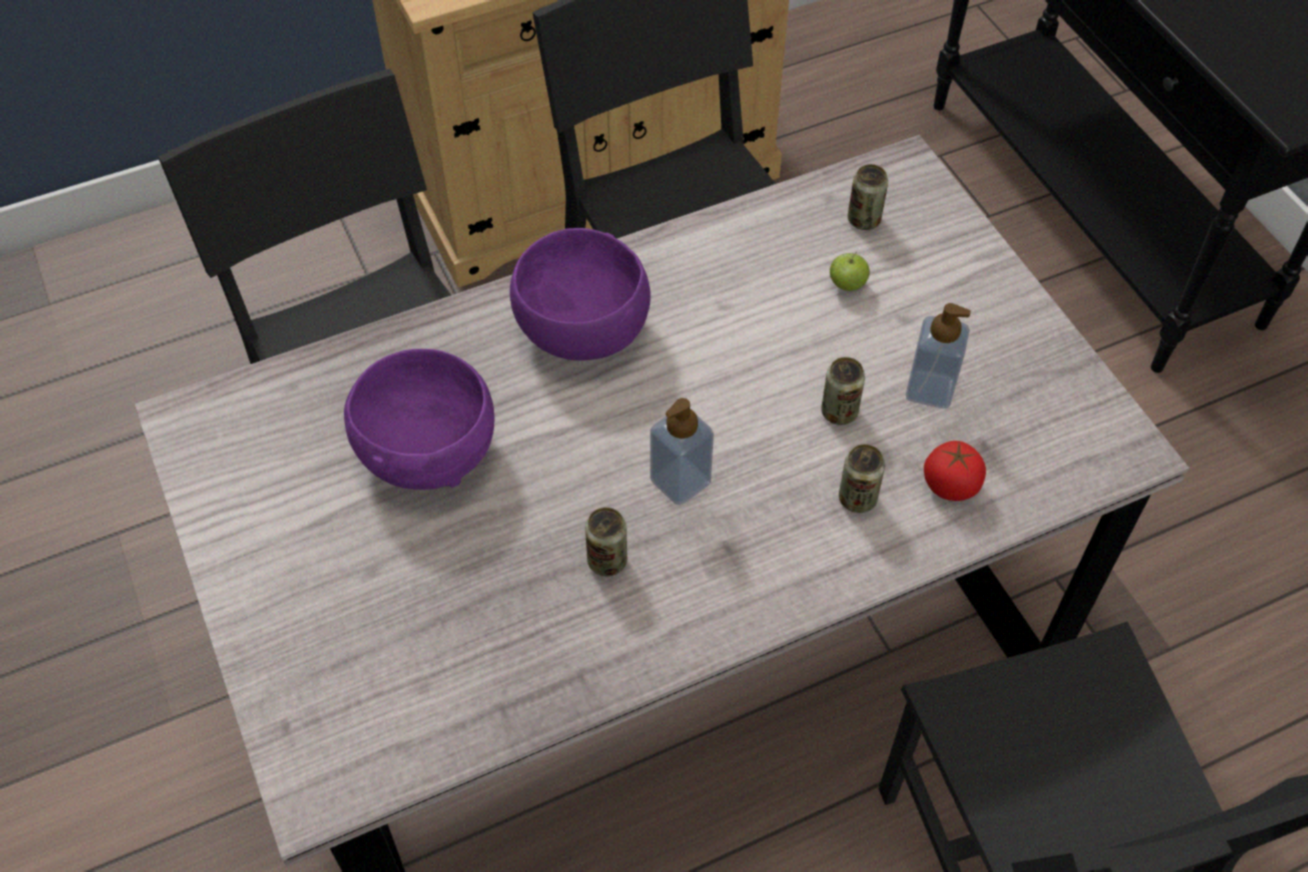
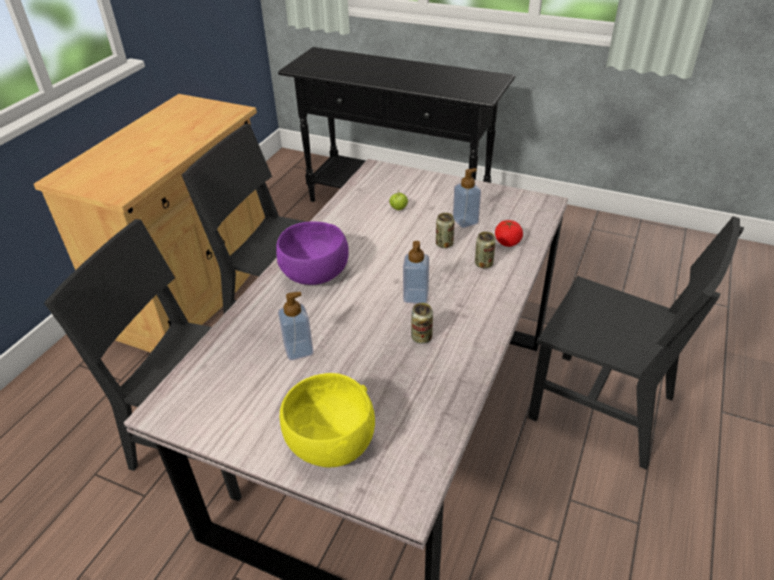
camera: 40 degrees left, 15 degrees down
(320, 630) = (331, 443): none -> yellow bowl
(426, 451) = (298, 350): purple bowl -> soap dispenser
(864, 219) = (380, 189): can -> none

